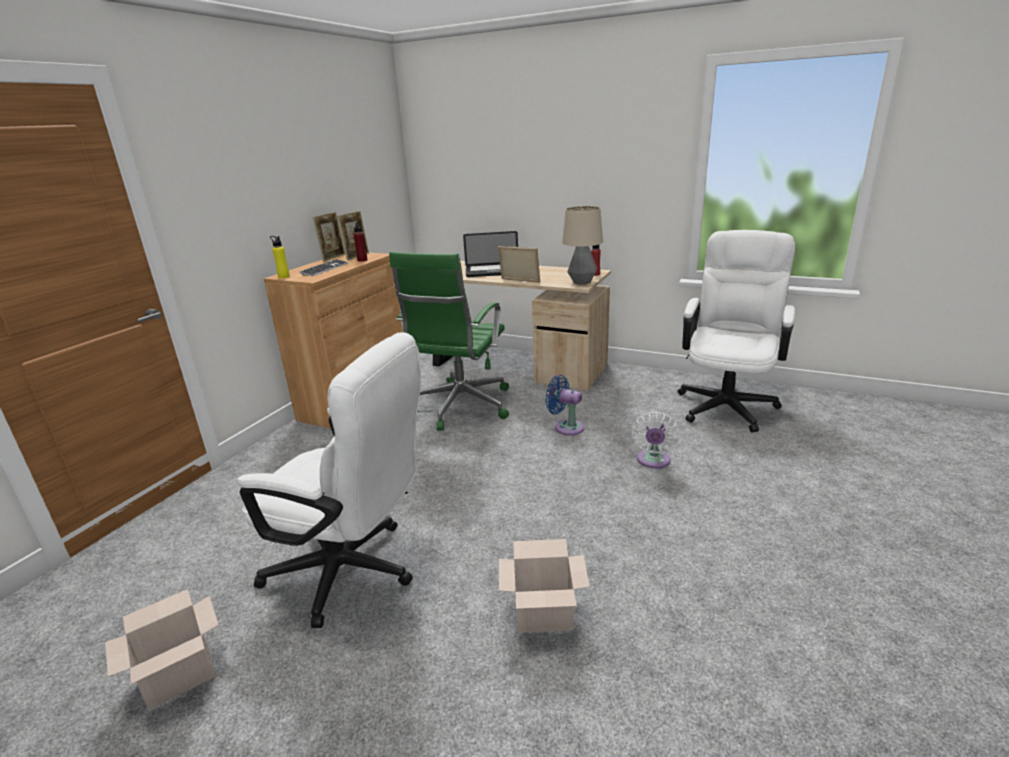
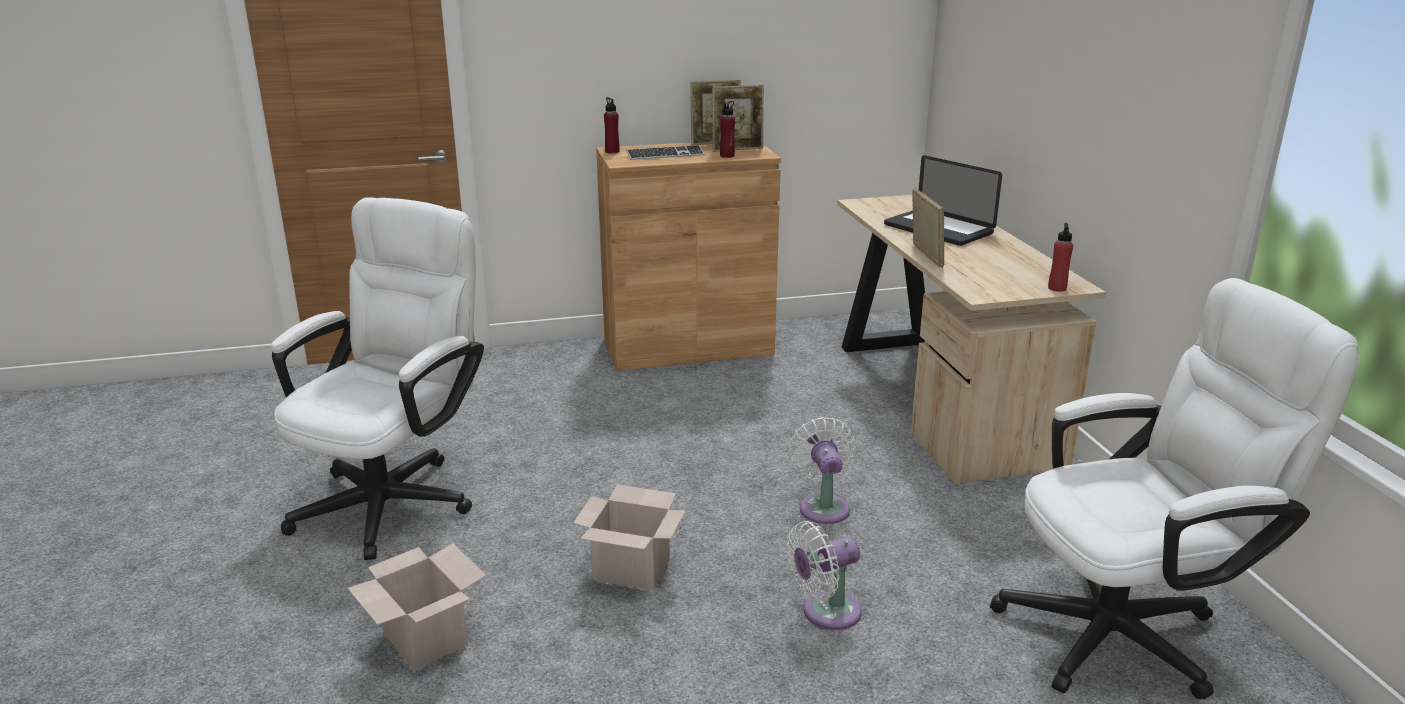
camera: 50 degrees right, 0 degrees up
(181, 673) = (220, 483): cardboard box -> cardboard box (633, 569)
(284, 276) = (612, 151): yellow bottle -> red bottle
(353, 572) = (395, 497): white office chair -> white office chair turned 135 degrees counterclockwise
(459, 406) = (765, 411): green office chair -> none
(566, 427) = (823, 506): blue fan -> white fan
(582, 282) = (996, 291): table lamp -> none

